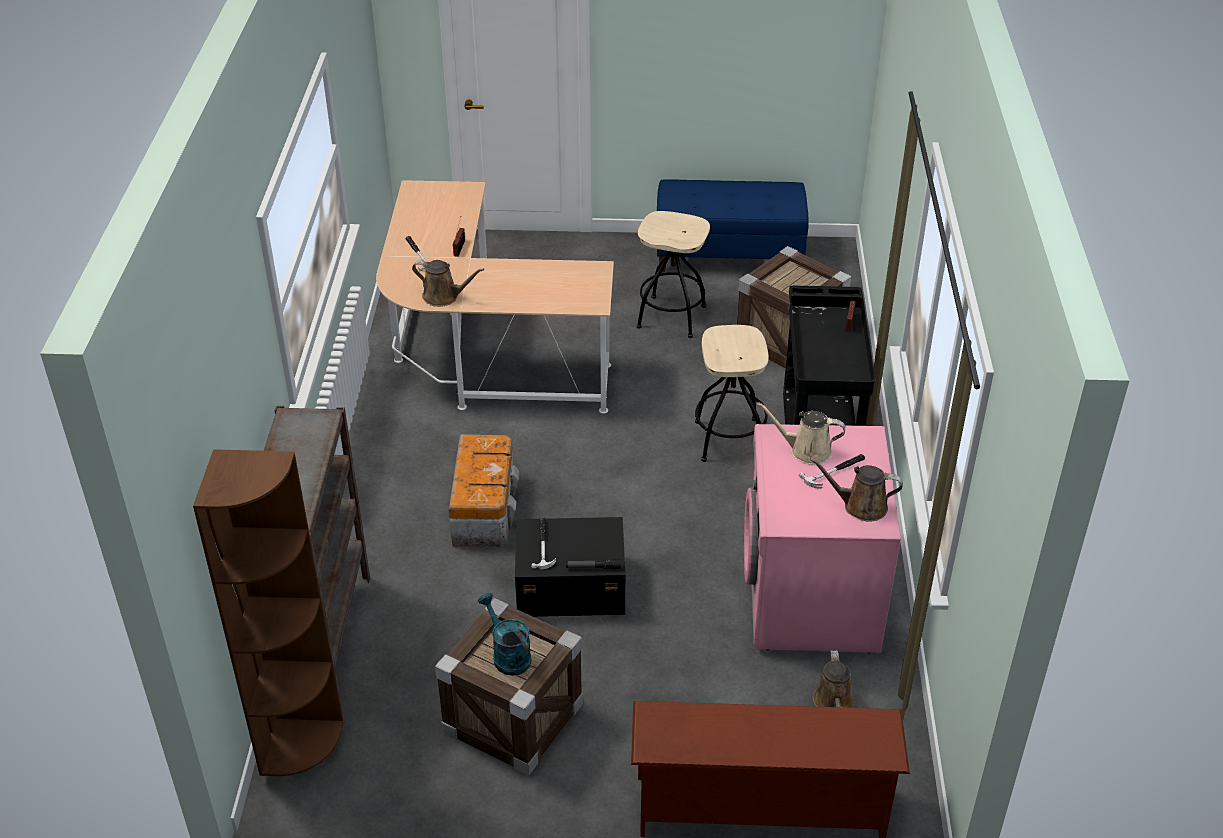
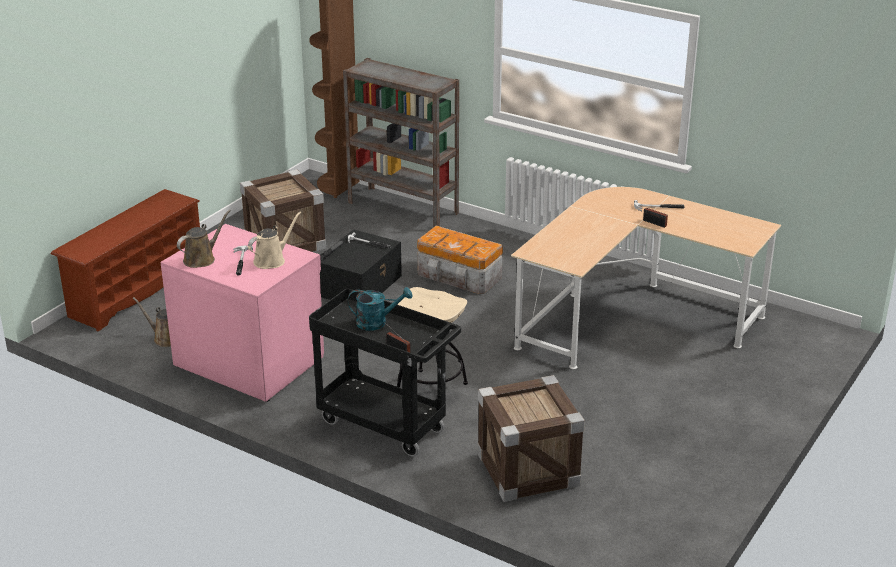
camera: 120 degrees right, 10 degrees down
(444, 297) = (593, 204): brown watering can -> none
(507, 655) = (282, 190): turquoise watering can -> turquoise watering can (377, 322)
(672, 316) = (615, 420): beige stool -> none
(729, 256) = (693, 490): blue bench -> none

